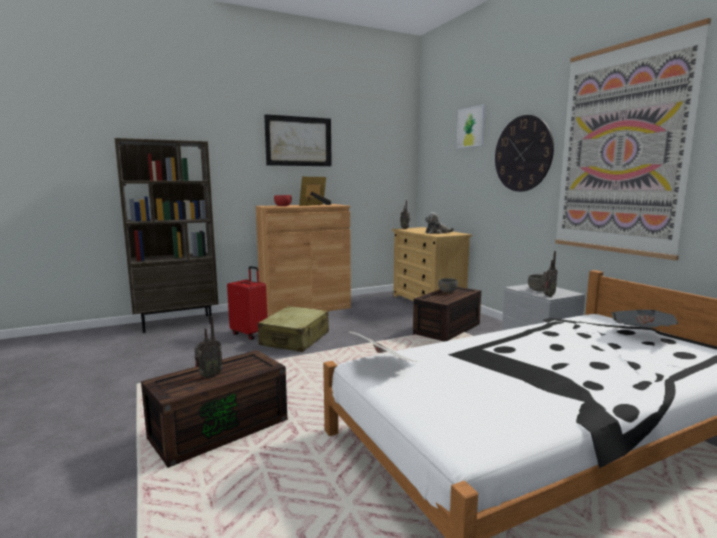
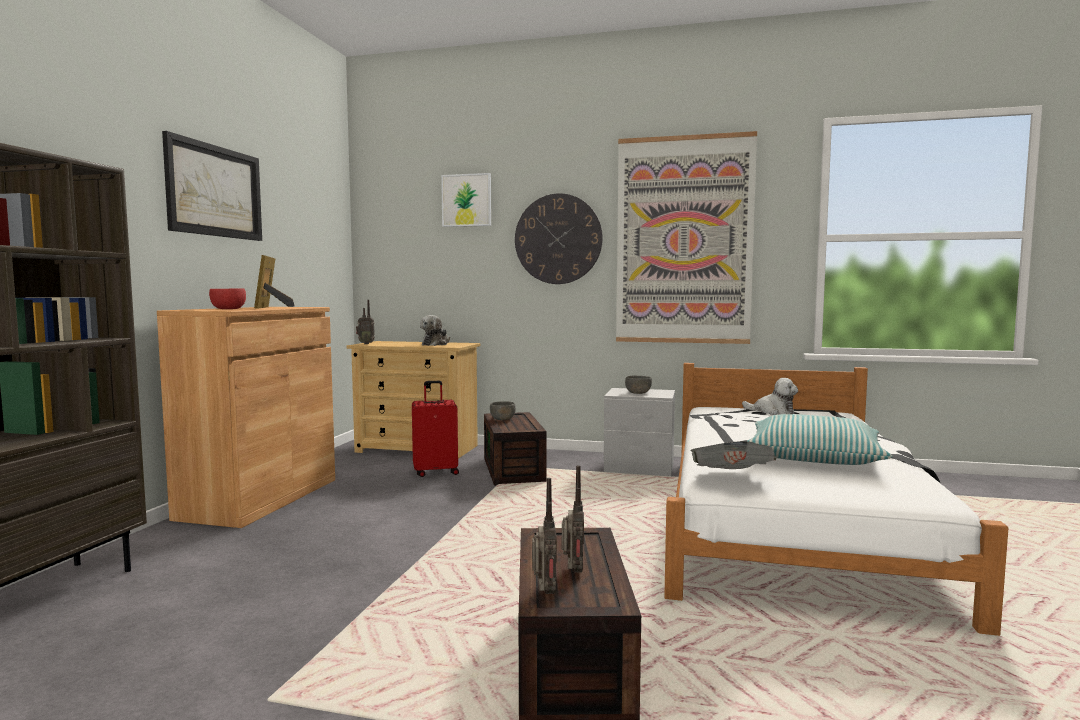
camera: 50 degrees left, 5 degrees down
(250, 334) = (266, 557): red suitcase -> red suitcase (436, 472)
(295, 339) = (364, 537): beige suitcase -> none
(509, 376) = (814, 457): none -> pillow
(547, 296) = (661, 396): radio -> radio (544, 593)
(641, 334) = (773, 412): newspaper -> plush toy

